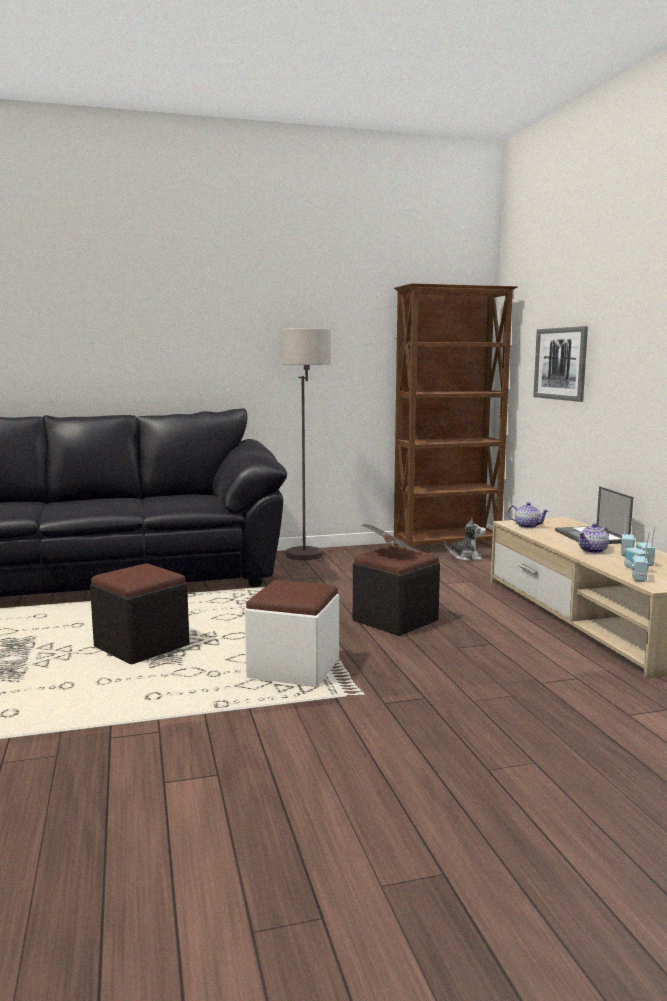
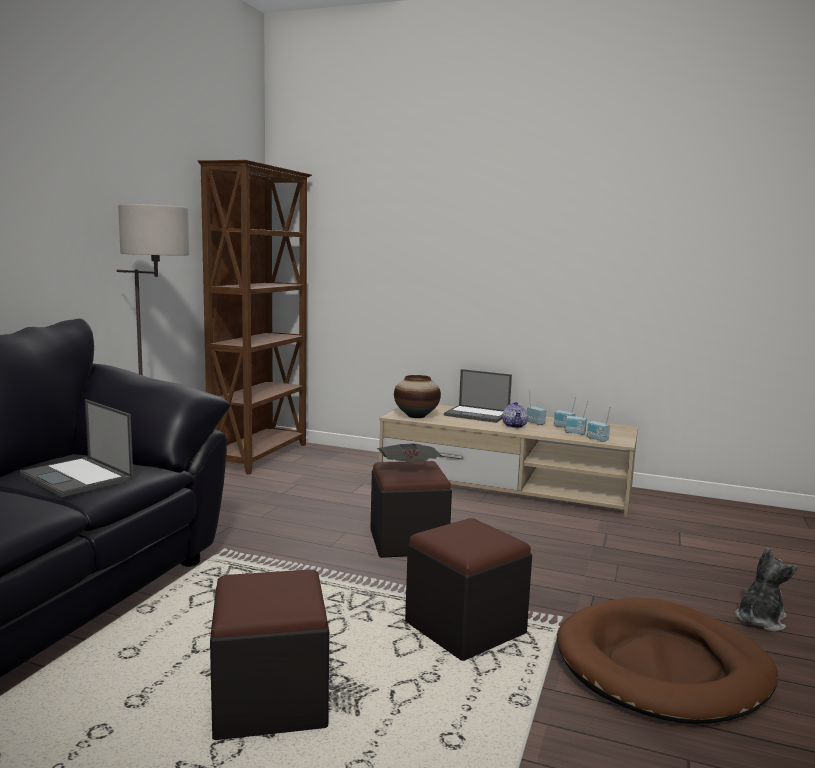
camera: 55 degrees left, 0 degrees up
(174, 502) = (78, 477): none -> laptop
(294, 668) = (465, 628): white ottoman -> black ottoman
(342, 745) = (662, 666): none -> brown dog bed
(466, 557) = (304, 462): plush toy -> plush toy (760, 620)
(527, 526) = (416, 416): teapot -> vase
(560, 363) = (385, 256): picture -> none

